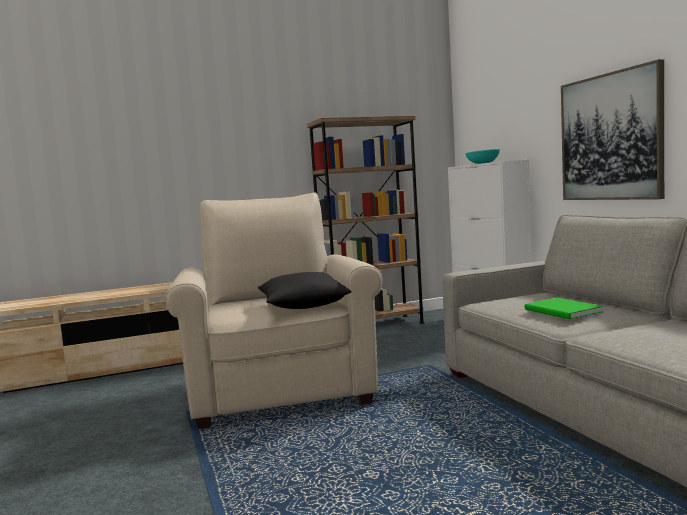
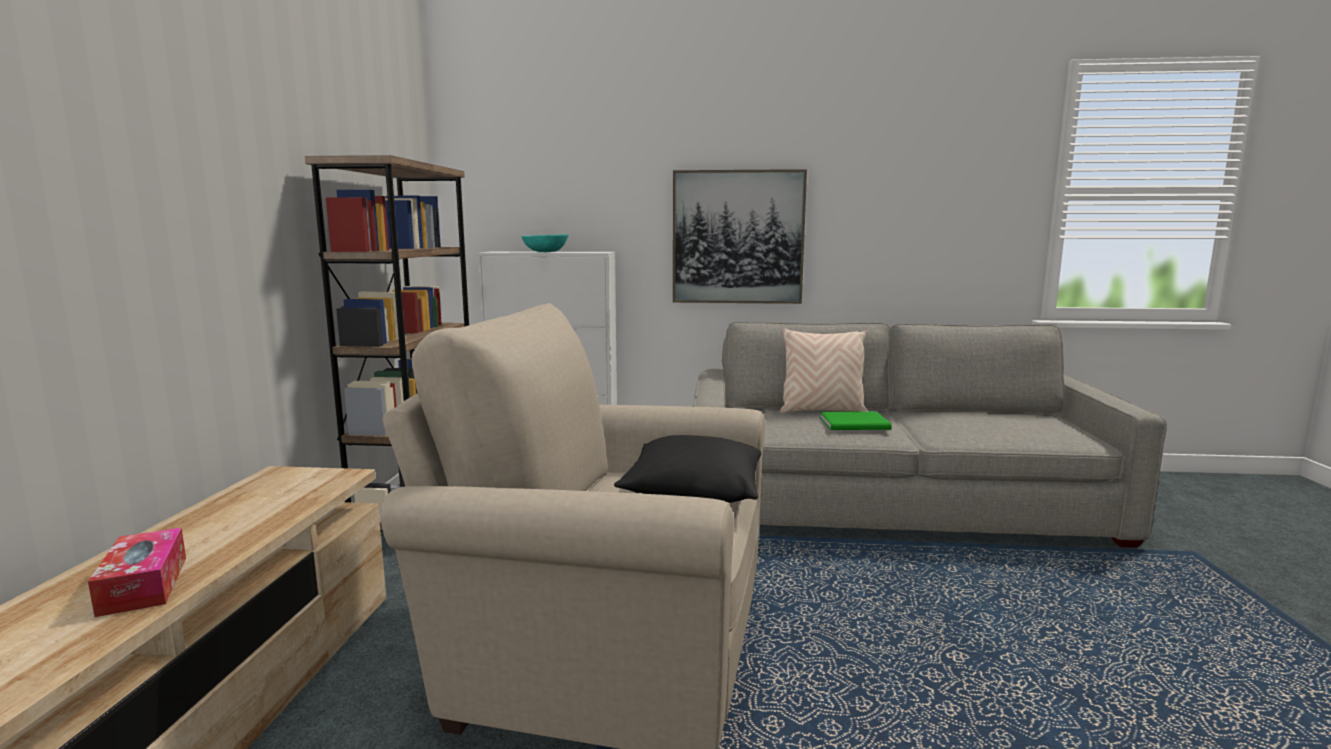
camera: 65 degrees left, 5 degrees up
(154, 289) = (144, 585): none -> tissue box
(584, 301) = (821, 411): none -> beige pillow

